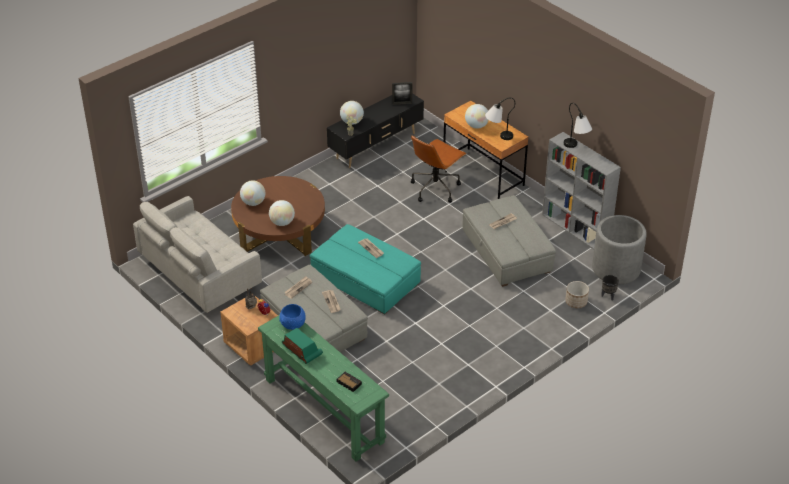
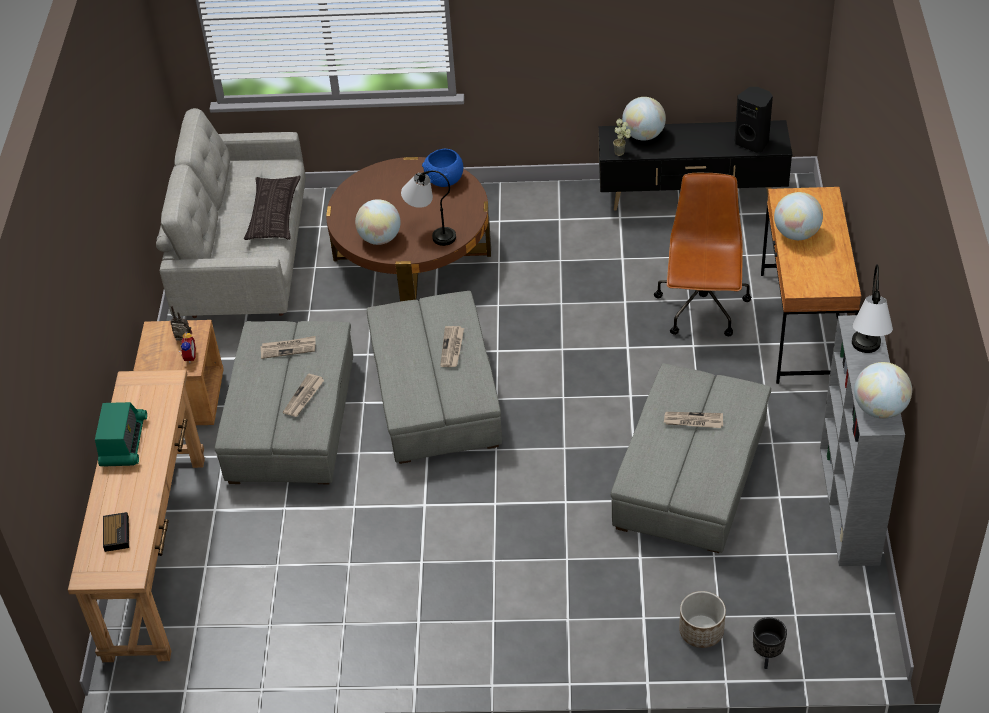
camera: 45 degrees right, 5 degrees up
(217, 237) = (273, 213): none -> pillow
(253, 203) = (379, 188): globe -> globe (879, 409)
(293, 325) = (161, 397): blue bowl -> blue bowl (444, 181)
(324, 410) = (156, 555): green console table -> brown console table
(365, 280) = (436, 394): turquoise ottoman -> grey ottoman
(402, 103) = (752, 142): picture frame -> black speaker
(435, 188) = (702, 309): brown office chair -> brown office chair turned 105 degrees clockwise
(497, 137) = (808, 270): table lamp -> table lamp (430, 232)
(616, 269) = (836, 617): grey planter -> none

